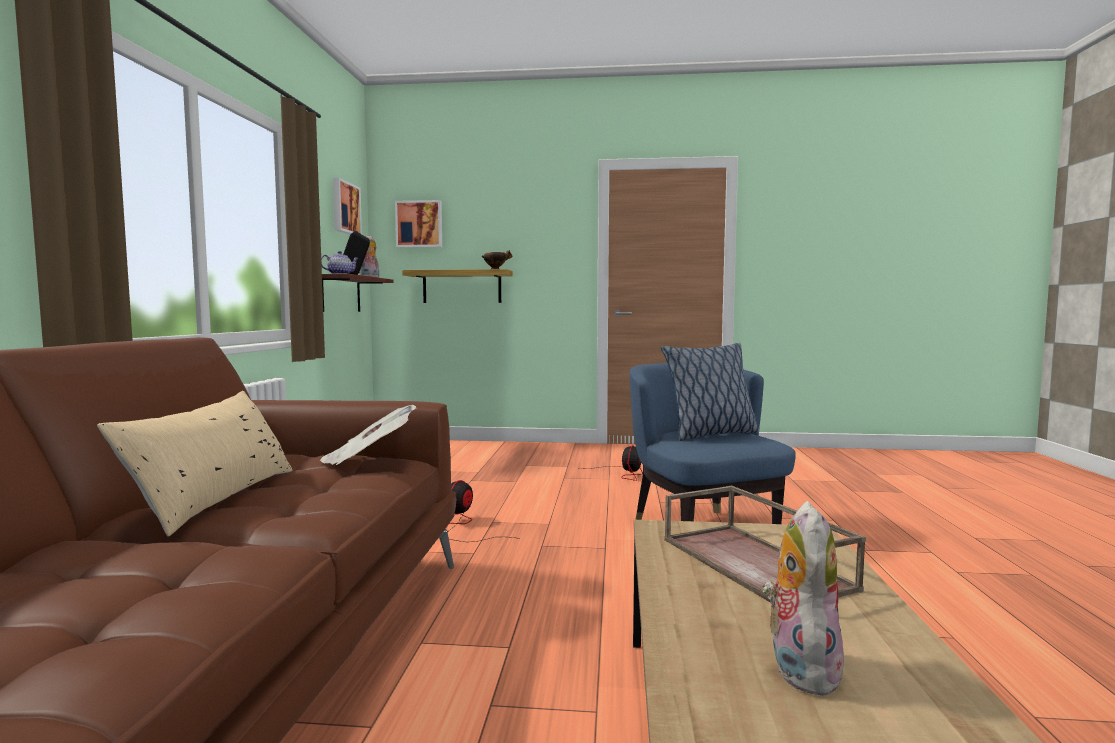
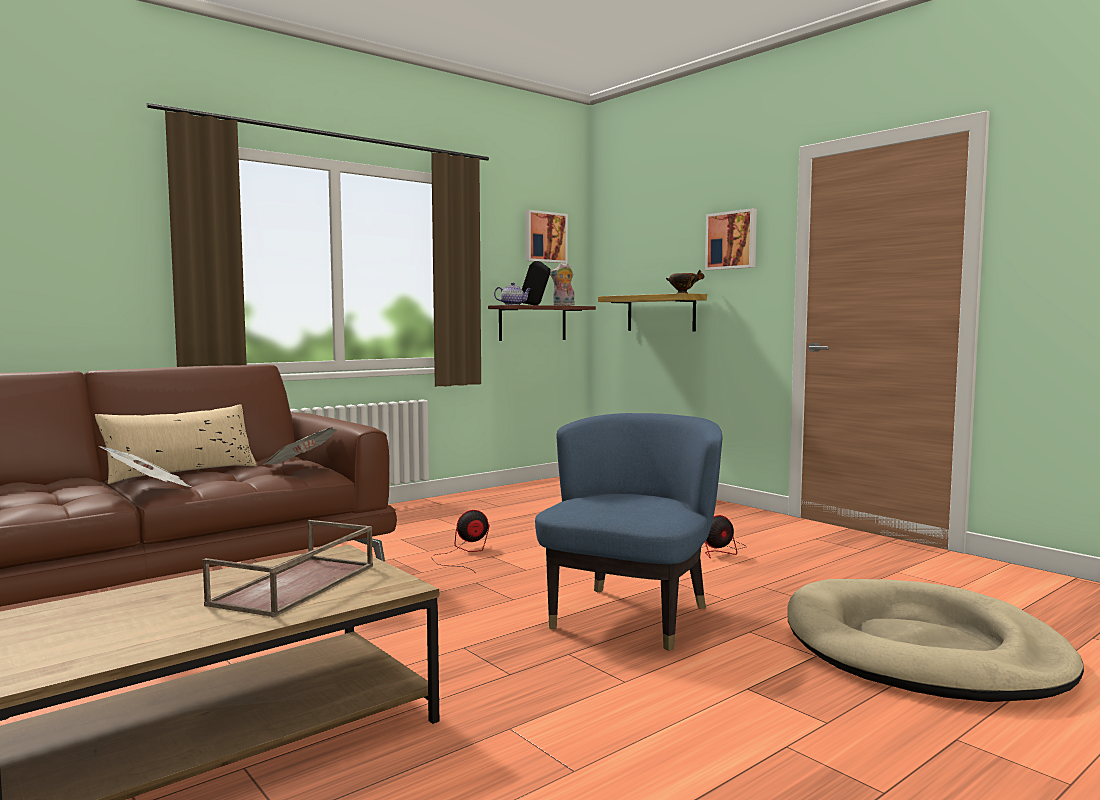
camera: 45 degrees right, 0 degrees up
(288, 524) = (149, 489): none -> newspaper
(419, 224) = (627, 245): picture -> picture (732, 240)
(710, 435) = (636, 502): pillow -> none
(799, 667) = (113, 621): plush toy -> none
(853, 500) = (922, 650): none -> beige dog bed

